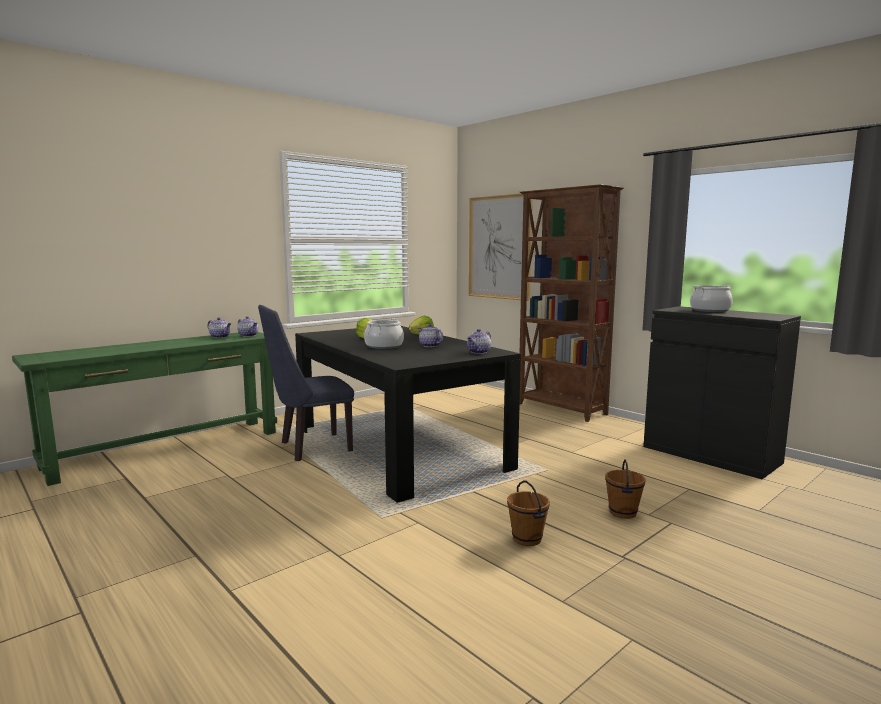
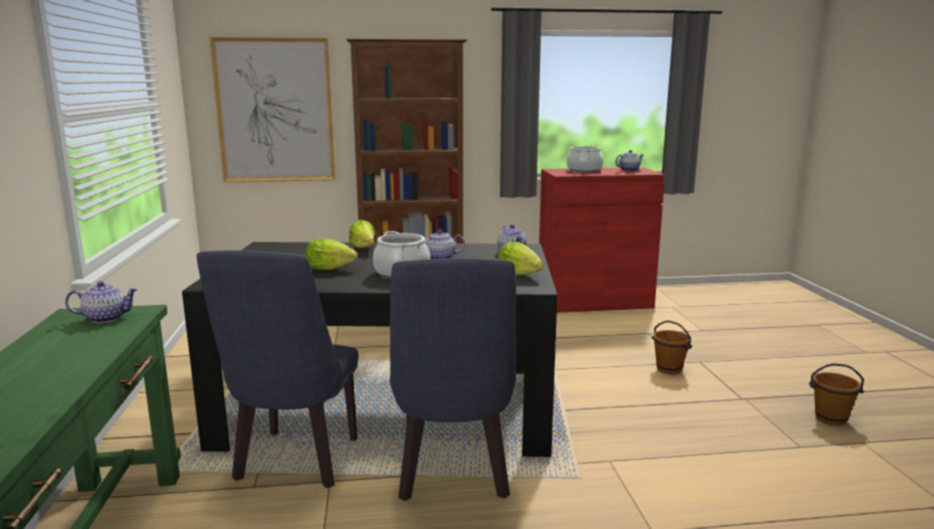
camera: 55 degrees left, 5 degrees up
(220, 337) = (63, 337): teapot -> teapot (629, 170)
(338, 484) = (453, 478): none -> blue chair
(425, 359) = (519, 274): none -> lettuce
(527, 539) = (687, 422): brown bucket -> brown bucket (830, 418)
(710, 454) = (594, 302): black cabinet -> red cabinet

